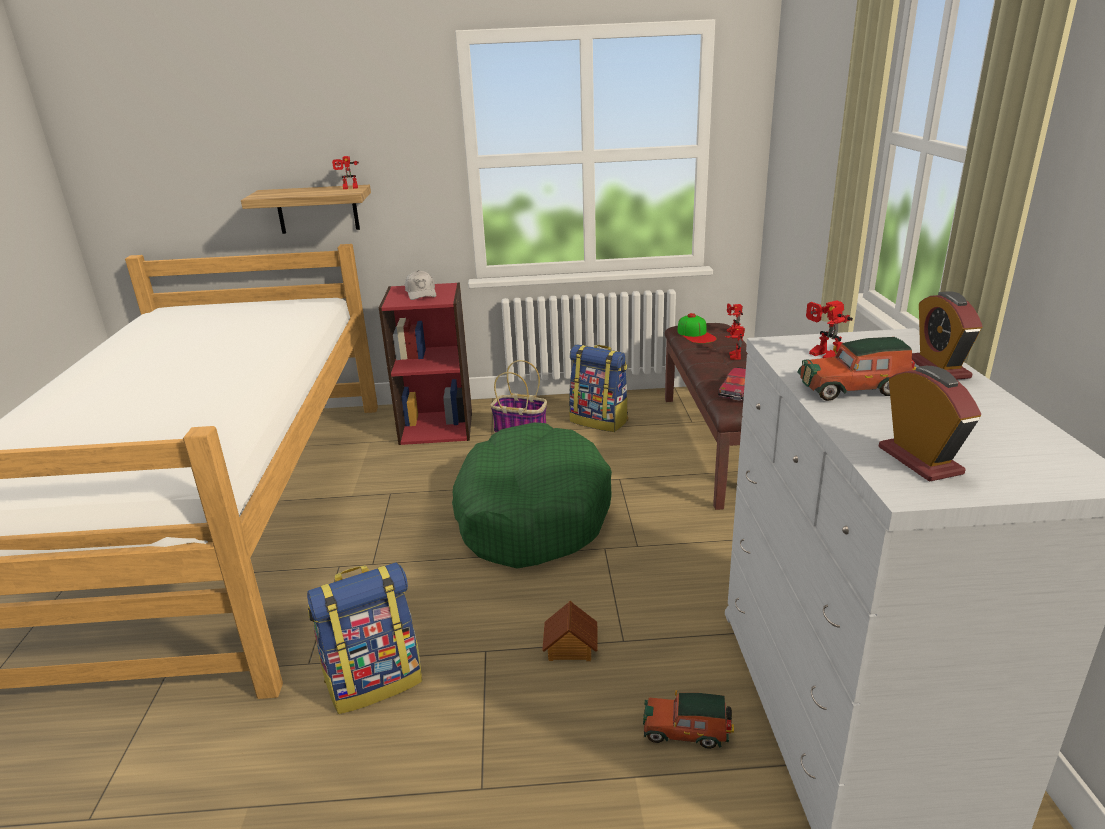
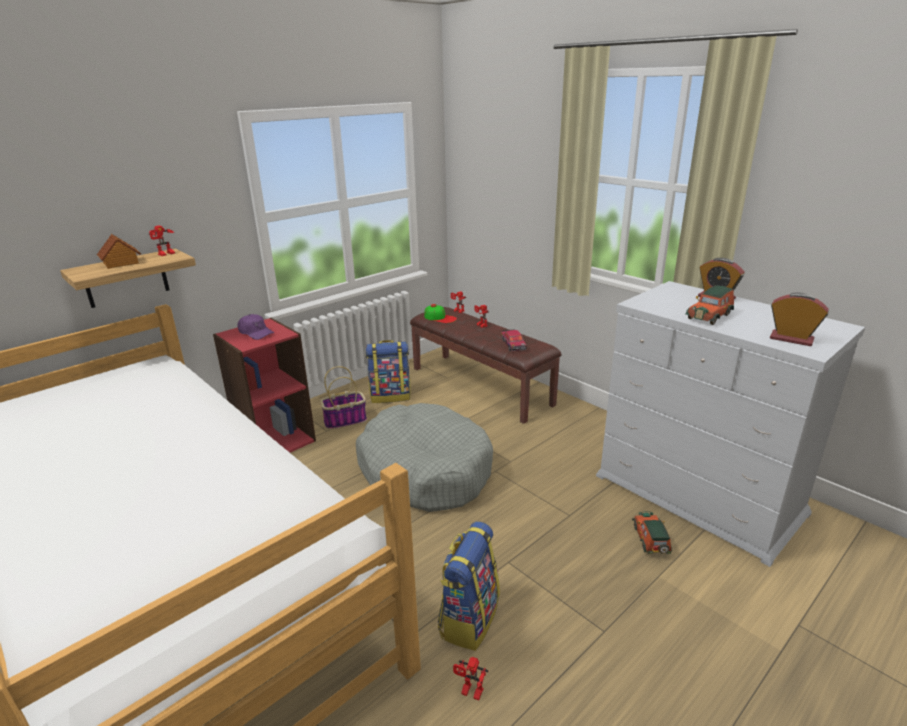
camera: 40 degrees left, 0 degrees up
(421, 293) = (256, 333): white cap -> purple cap
(531, 513) = (425, 470): green dog bed -> grey dog bed
(570, 647) = (548, 533): toy house -> toy house (121, 263)
(687, 731) = (651, 541): toy car -> toy car turned 120 degrees clockwise
(820, 356) = (665, 304): toy robot -> toy robot (469, 693)

